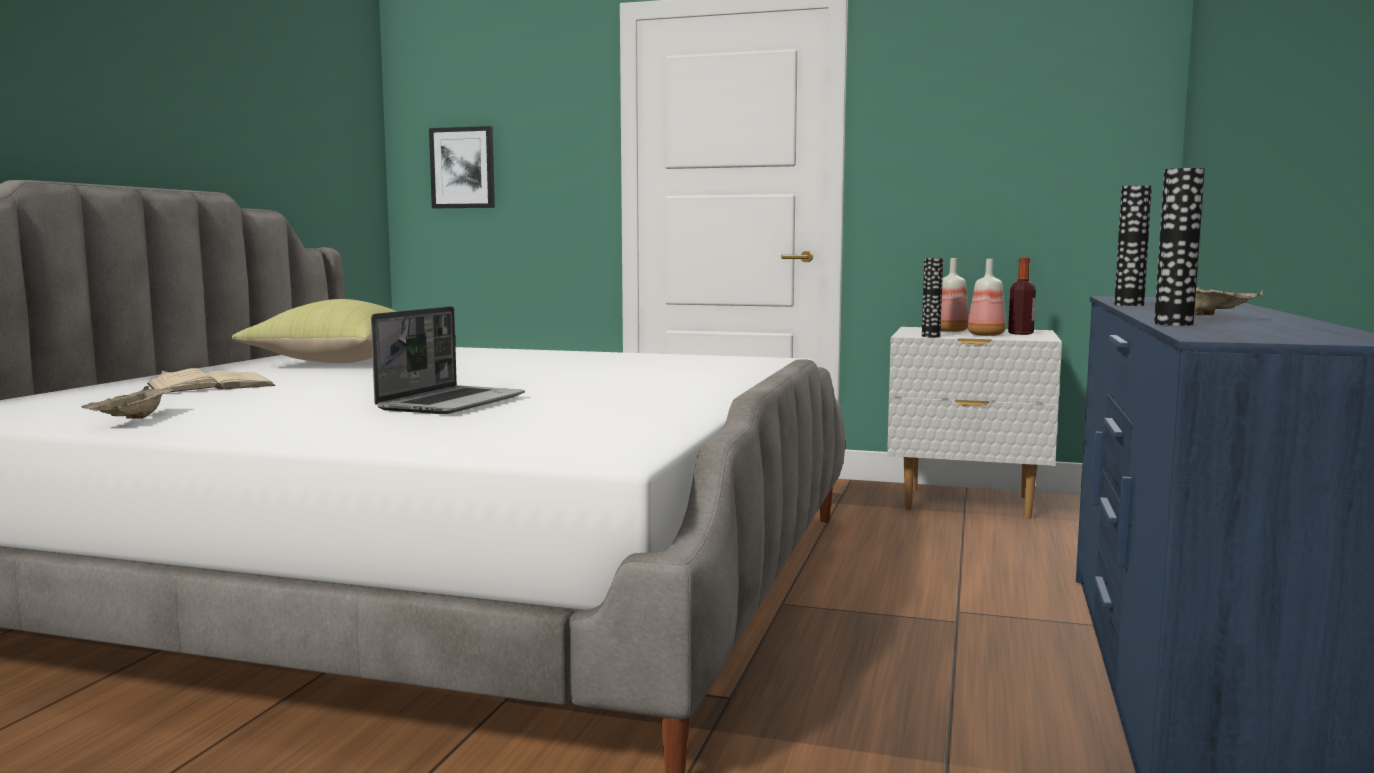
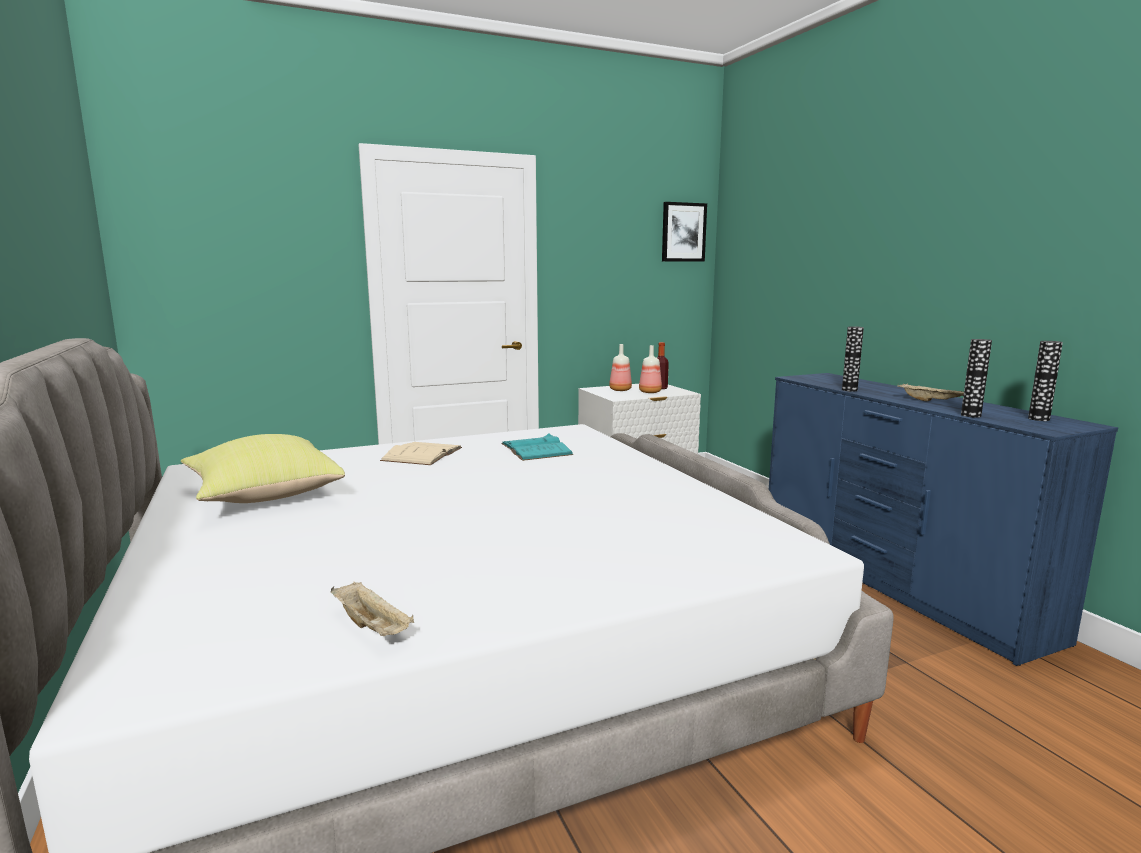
camera: 40 degrees left, 5 degrees up
(210, 385) = (257, 557): beige book -> beige book (422, 454)
(452, 403) = (544, 525): laptop -> none
(463, 168) = (205, 279): picture -> picture (683, 232)
(668, 366) = (536, 449): none -> turquoise book
(931, 336) = (631, 398): vase -> vase (1038, 419)

